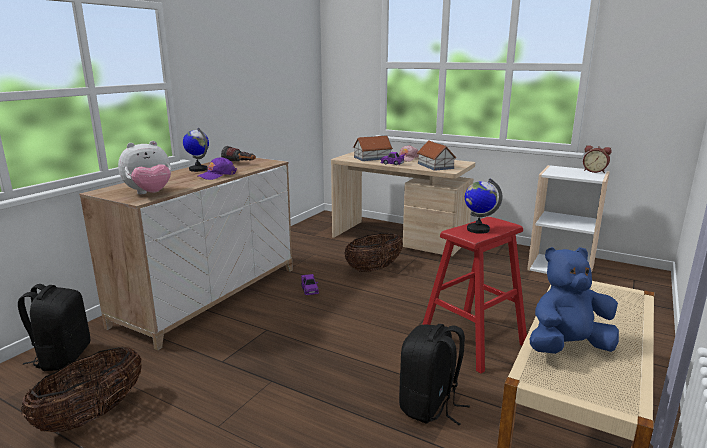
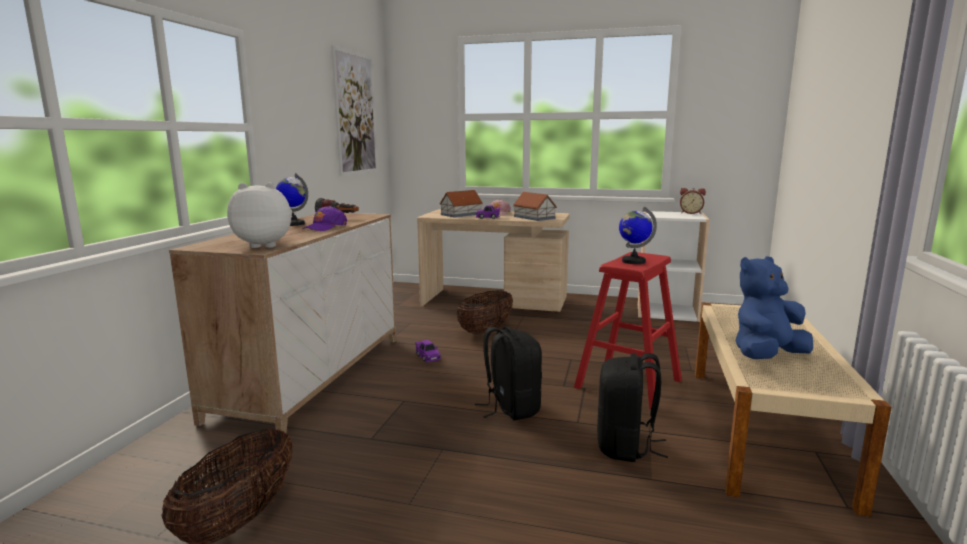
camera: 15 degrees left, 5 degrees down
(62, 357) = (155, 464): black backpack -> black backpack (510, 408)
(150, 194) = (265, 245): plush toy -> plush toy turned 135 degrees counterclockwise
(284, 63) = (355, 114): none -> picture

